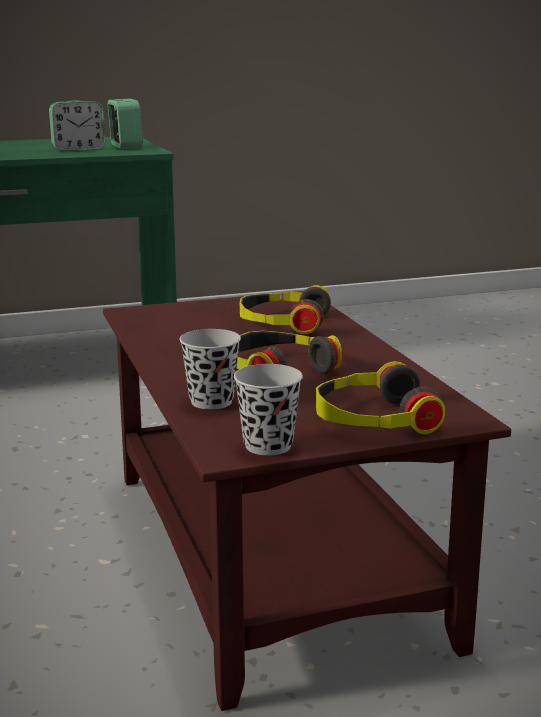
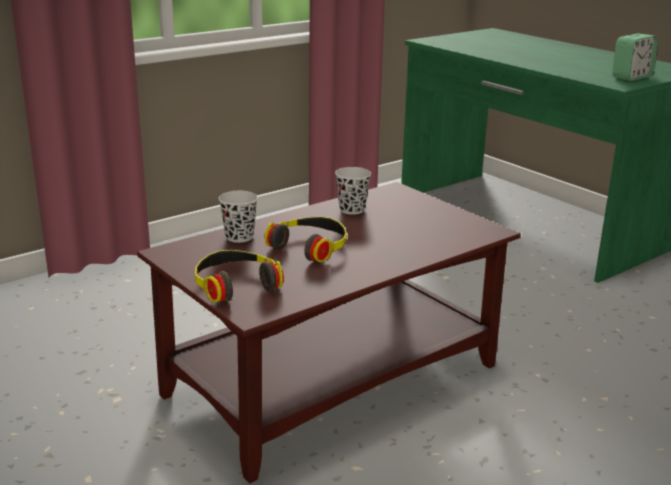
camera: 70 degrees right, 5 degrees up
(78, 149) = (590, 70): alarm clock -> none
(268, 445) = (178, 260): black cup -> black cup (352, 210)
(283, 322) = (417, 235): headphones -> none

